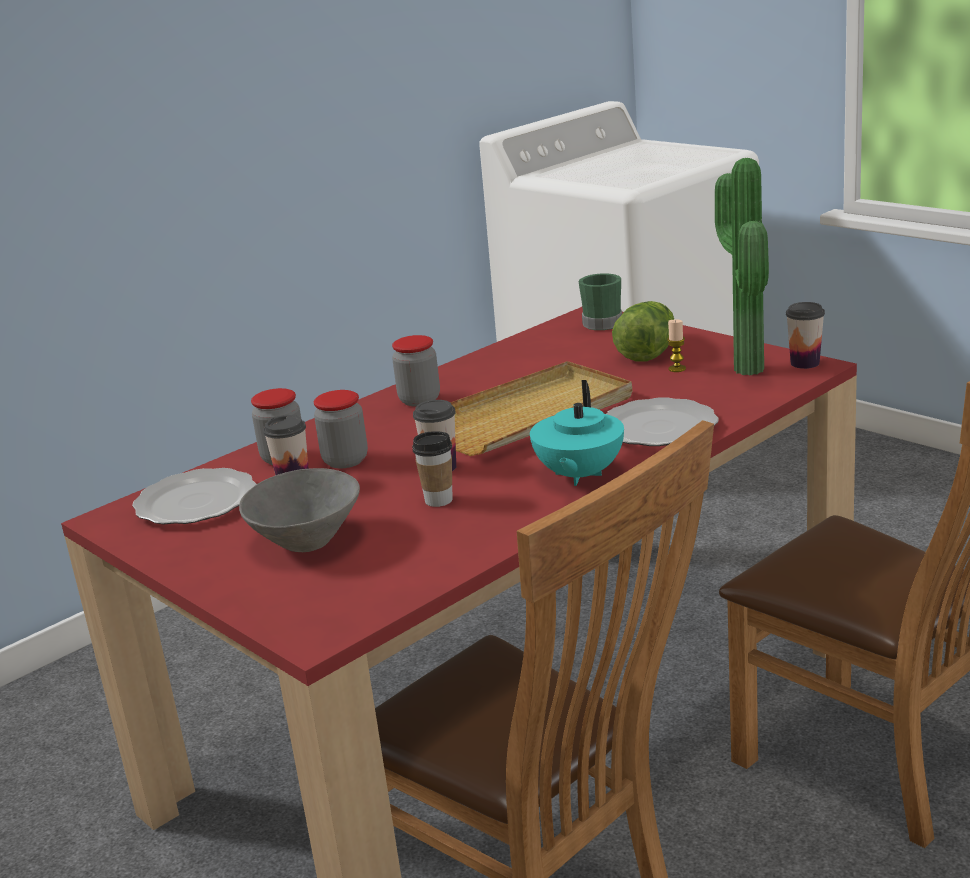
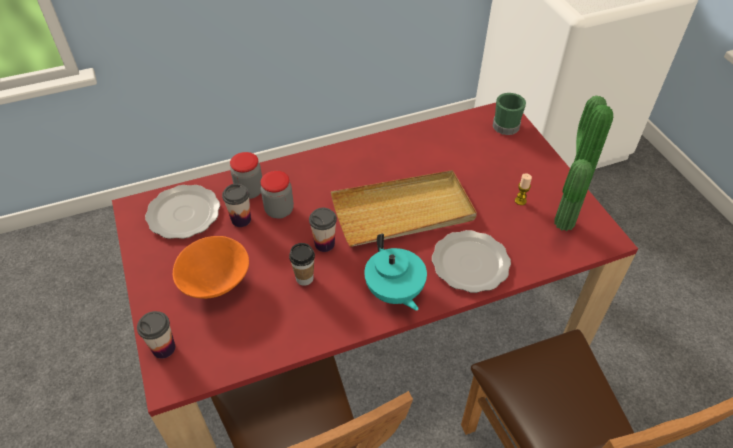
camera: 20 degrees right, 25 degrees up
(305, 541) = (215, 284): grey bowl -> orange bowl
(419, 400) = (353, 164): jar -> none
(578, 475) = (394, 292): turquoise teapot -> turquoise teapot turned 60 degrees counterclockwise
(646, 351) = (514, 171): lettuce -> none
(805, 363) = (604, 232): cup -> cup (163, 348)

